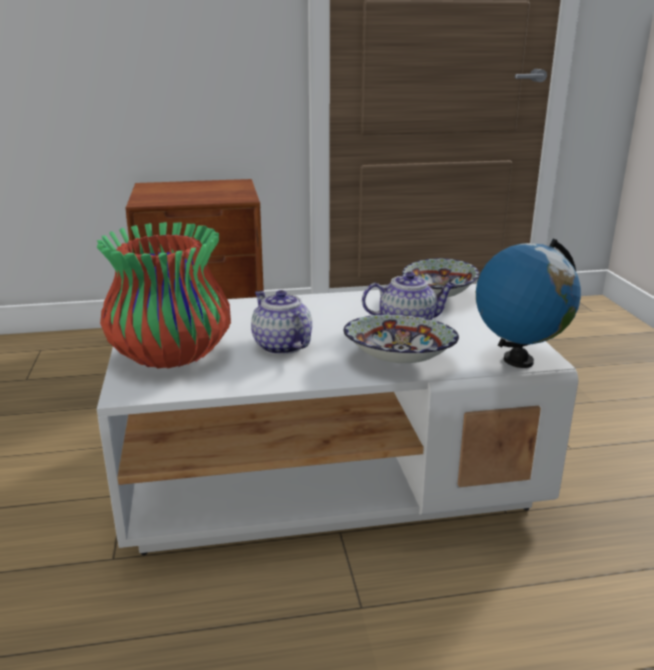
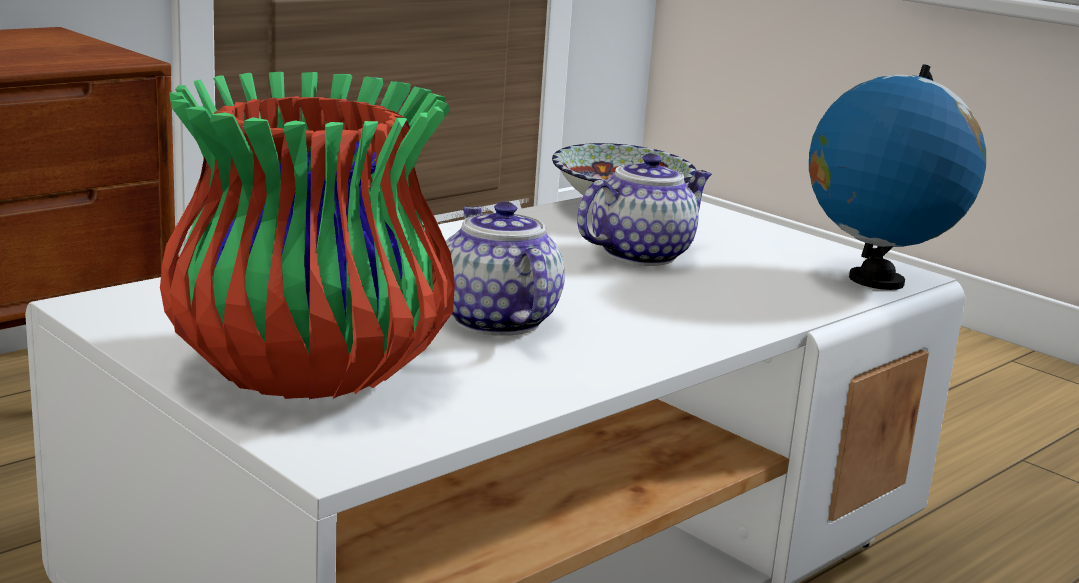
camera: 35 degrees left, 5 degrees down
(280, 346) = (495, 320): teapot -> teapot turned 45 degrees clockwise
(398, 361) = (723, 310): bowl -> none

